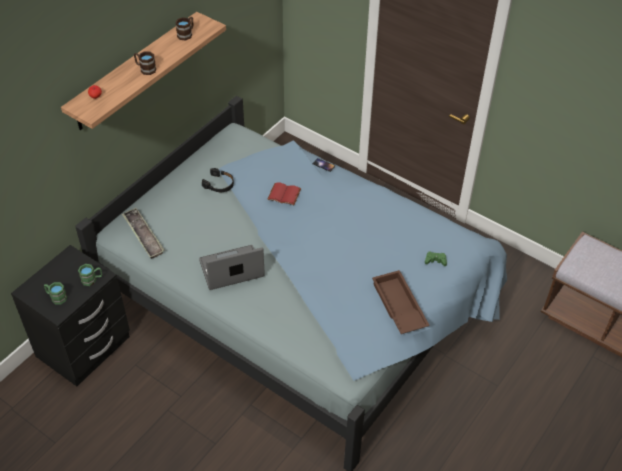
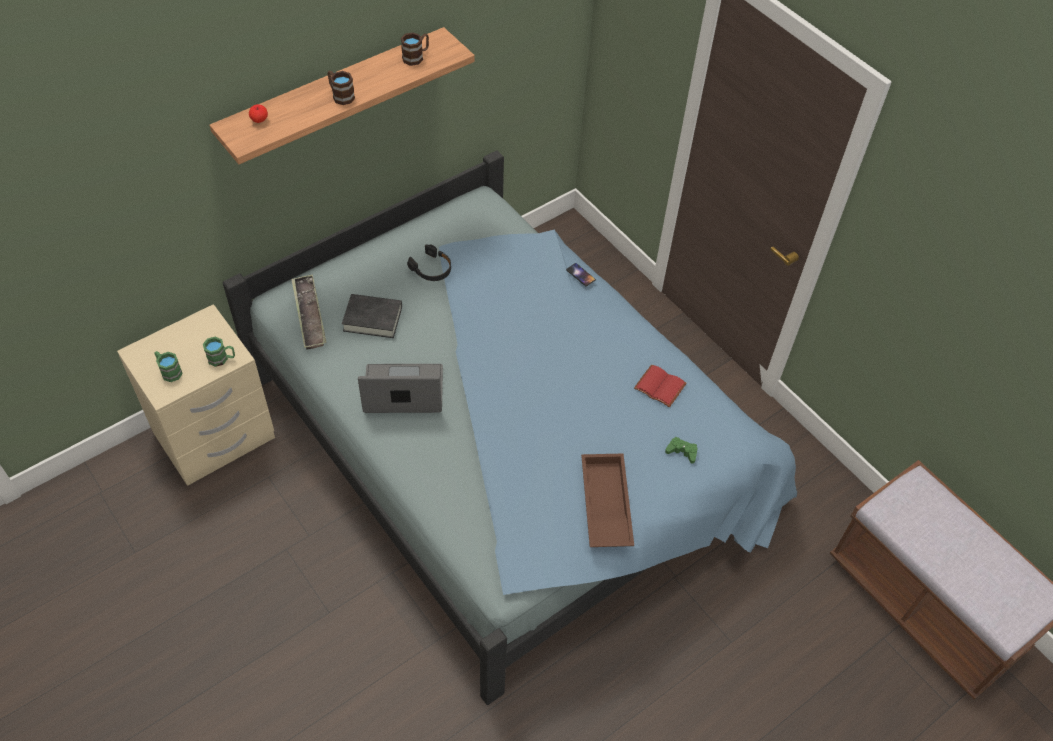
camera: 15 degrees right, 5 degrees up
(84, 347) = (215, 437): black nightstand -> beige nightstand
(190, 227) = (372, 319): none -> black book
(285, 194) = (512, 303): red book -> red book (661, 386)

